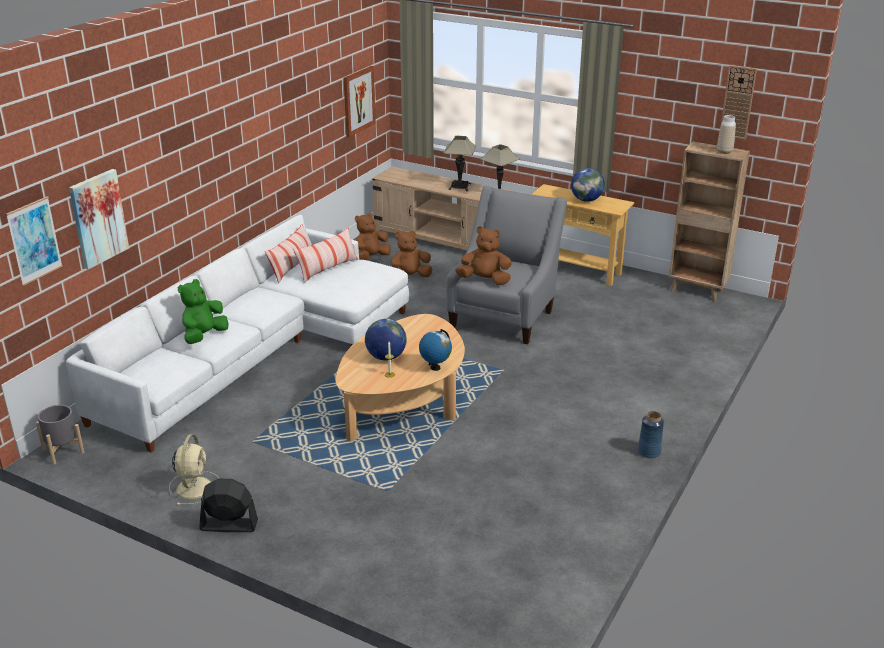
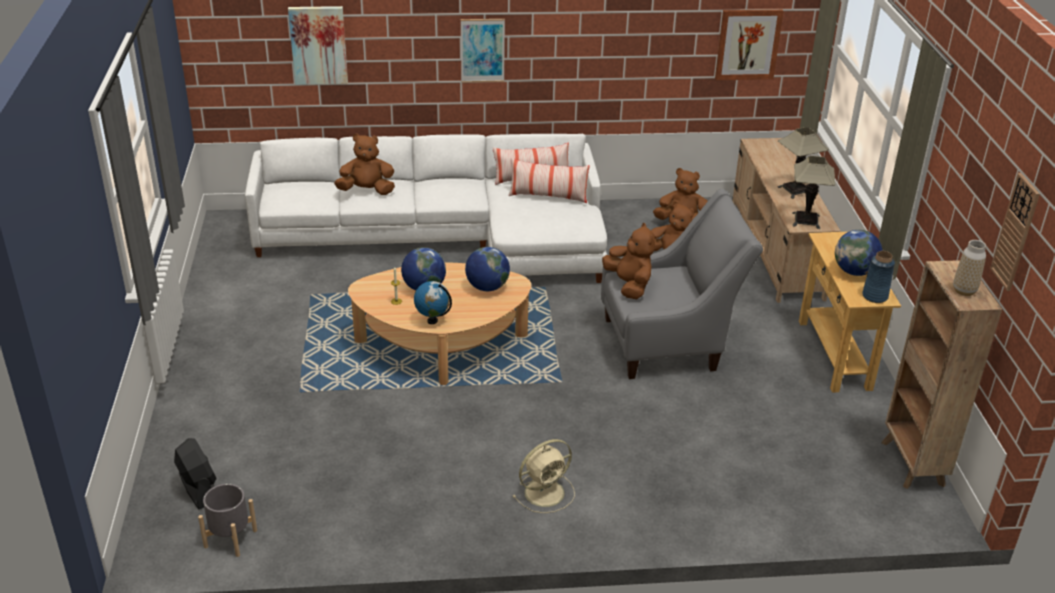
camera: 55 degrees right, 5 degrees up
(34, 240) = (243, 39): picture -> picture (482, 50)
(63, 451) = (227, 221): grey planter -> grey planter (230, 538)
(194, 487) = (229, 296): beige fan -> beige fan (546, 492)
(204, 336) = (367, 191): green plush toy -> brown plush toy
(228, 525) = (194, 333): black fan -> black fan (198, 489)
(417, 332) = (487, 287): none -> globe
(649, 452) = (506, 535): blue vase -> blue vase (874, 296)

